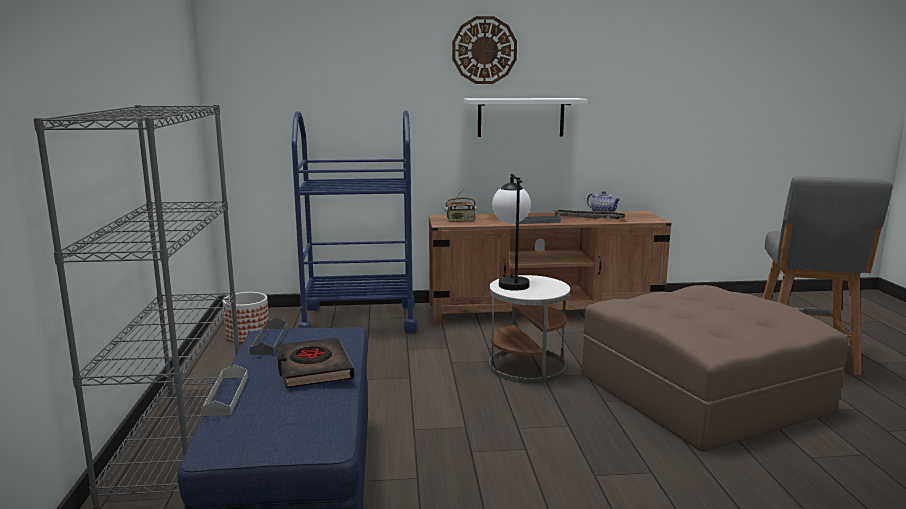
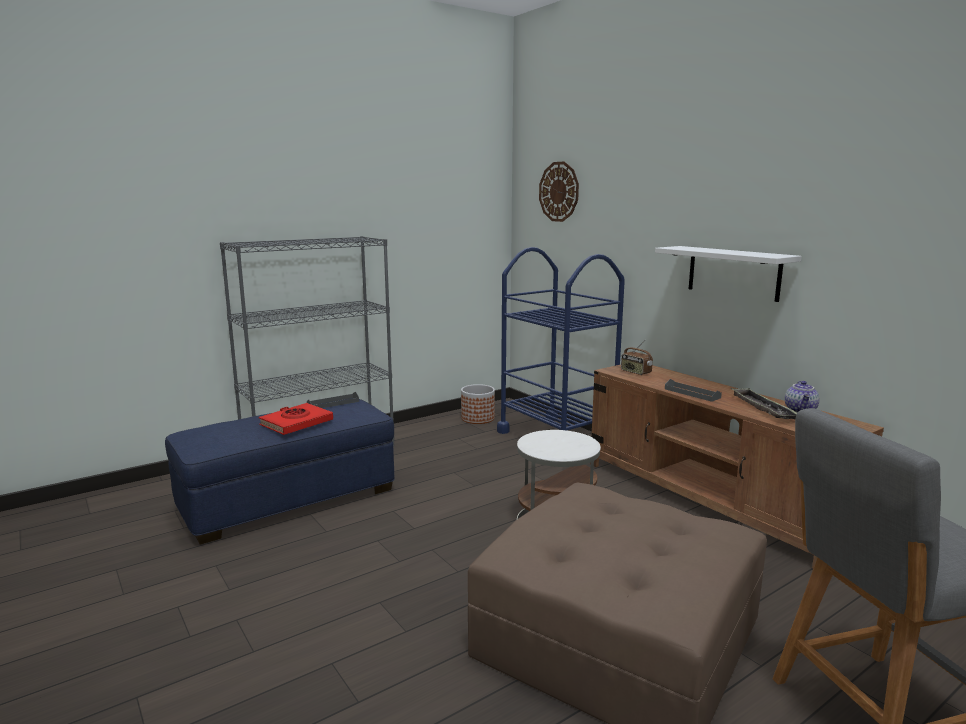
camera: 60 degrees right, 0 degrees up
(226, 395) = (247, 416): grey tray -> none
(313, 368) = (296, 423): black book -> red book
(484, 50) = (702, 194): wall clock -> wall clock (559, 191)
(511, 282) = (556, 435): table lamp -> none

